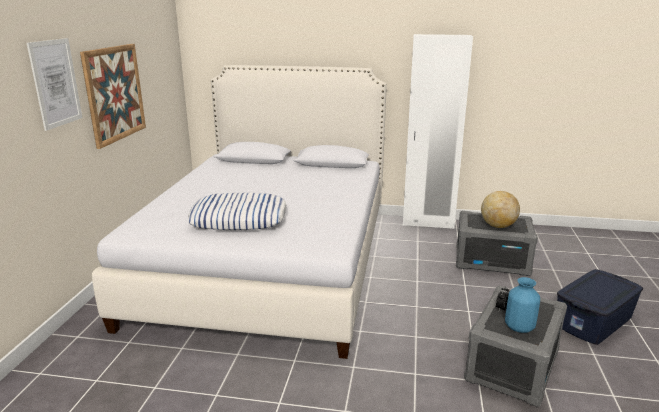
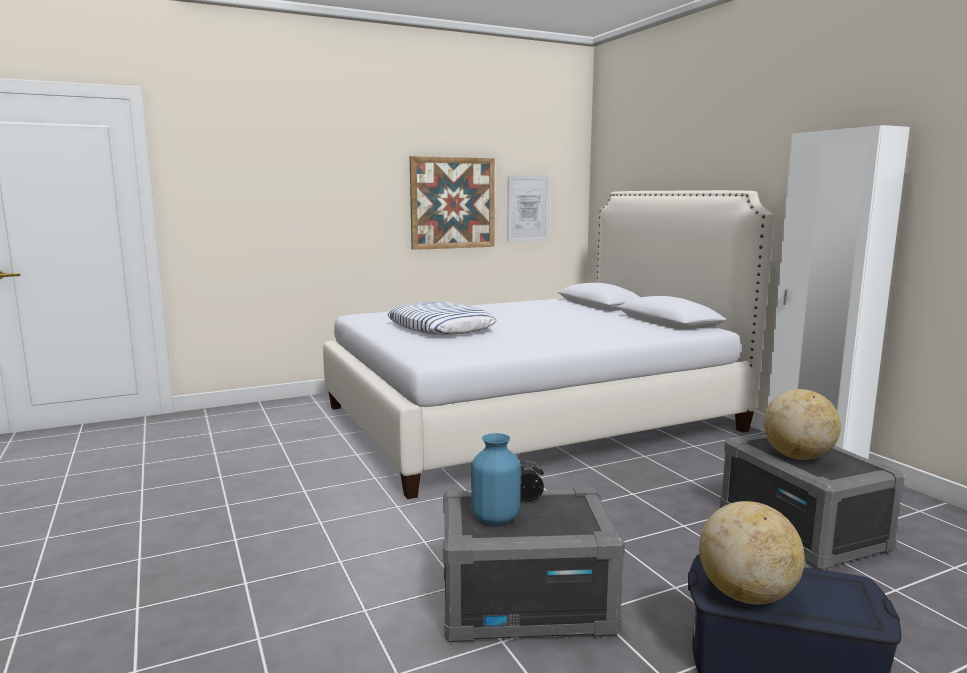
camera: 55 degrees right, 10 degrees down
(55, 83) = (370, 179): picture -> picture (528, 209)
(600, 299) = (746, 595): none -> globe

